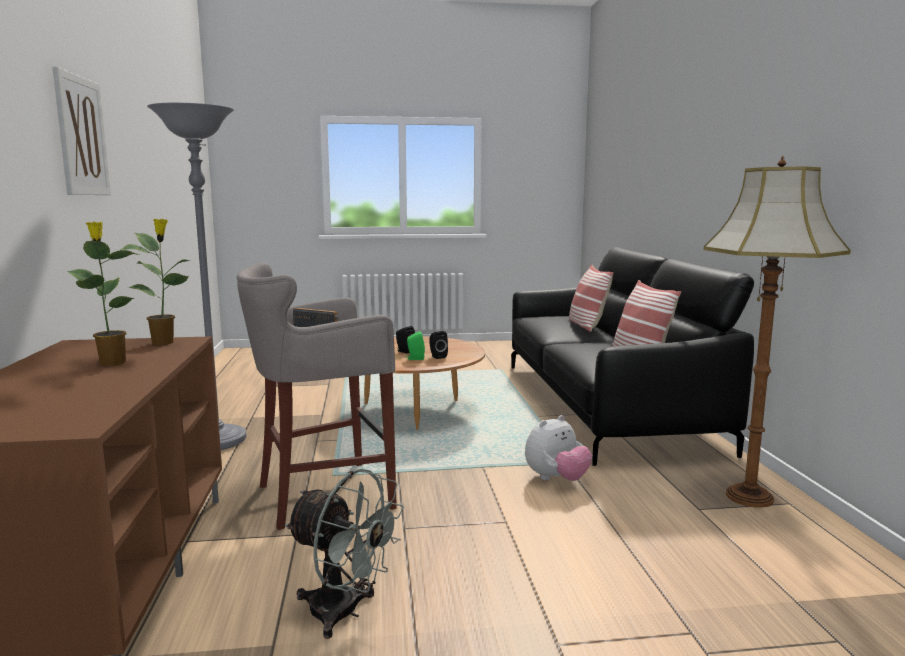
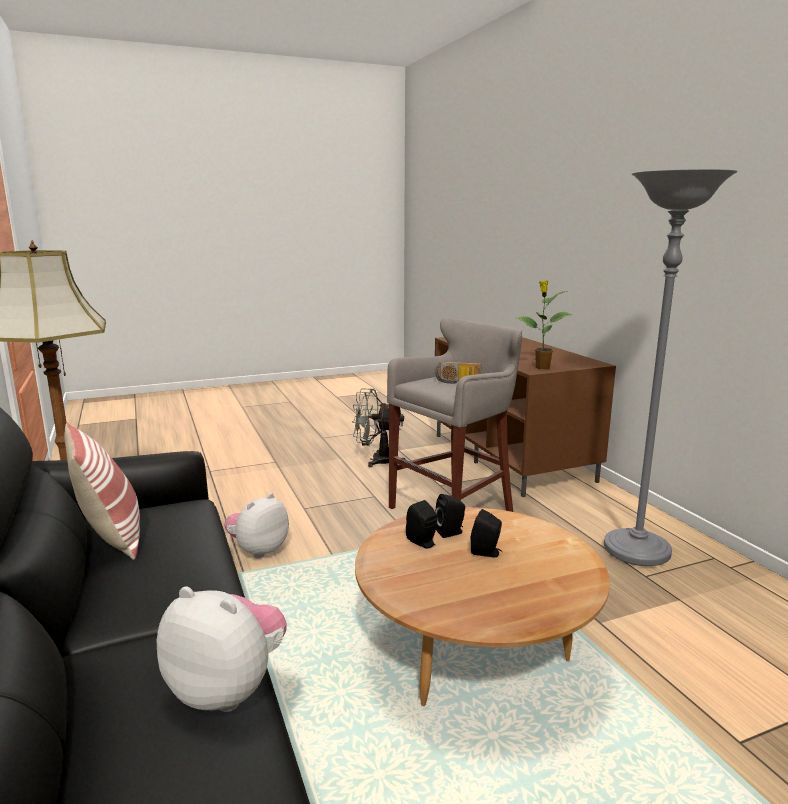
camera: 165 degrees right, 5 degrees up
(81, 136) = (717, 212): picture -> none
(112, 362) = (524, 356): potted plant -> none
(415, 358) = (451, 532): green speaker -> black speaker
(544, 324) = (228, 689): none -> plush toy
(586, 326) = (104, 703): pillow -> none

